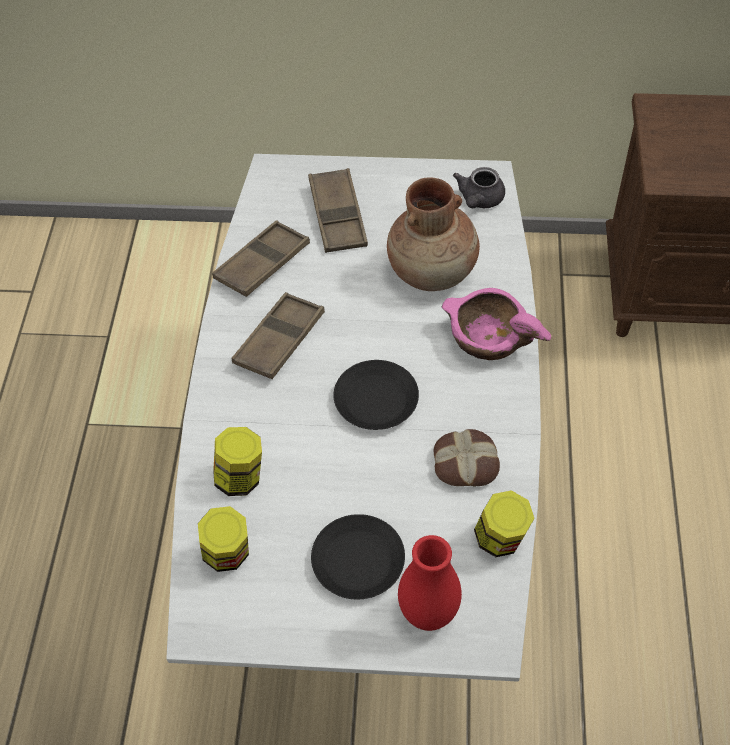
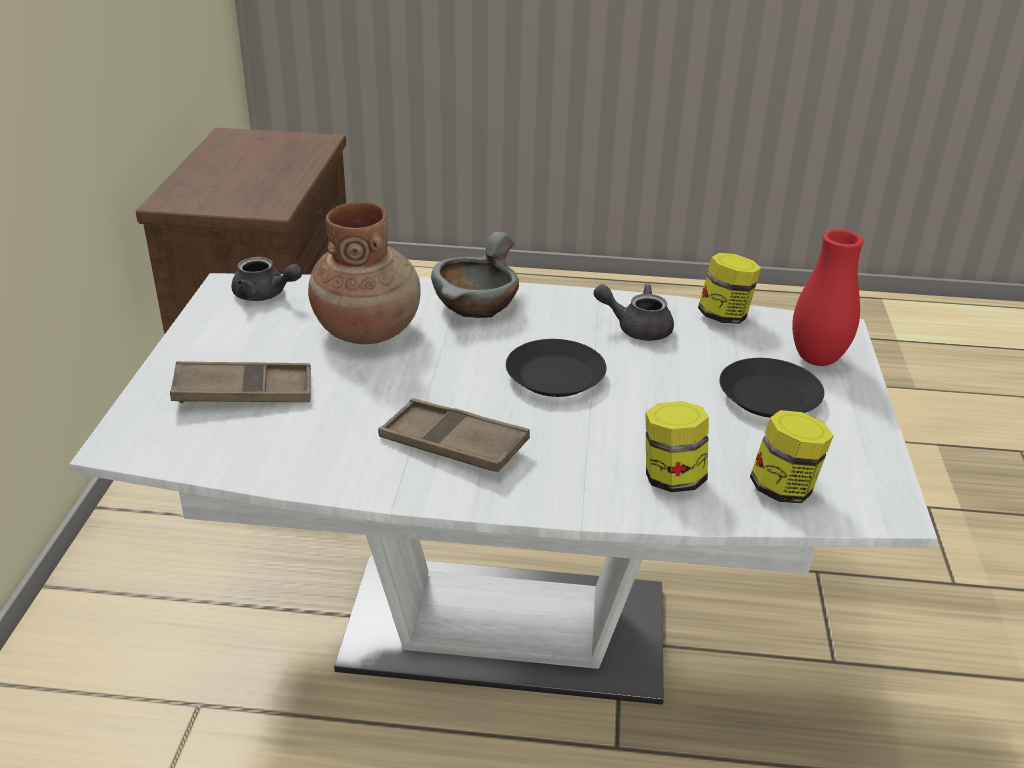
camera: 90 degrees left, 20 degrees down
(262, 263) = (309, 457): brown tray -> none
(466, 462) = (636, 328): bread -> grey teapot
(488, 339) = (476, 305): pink bowl -> grey bowl

